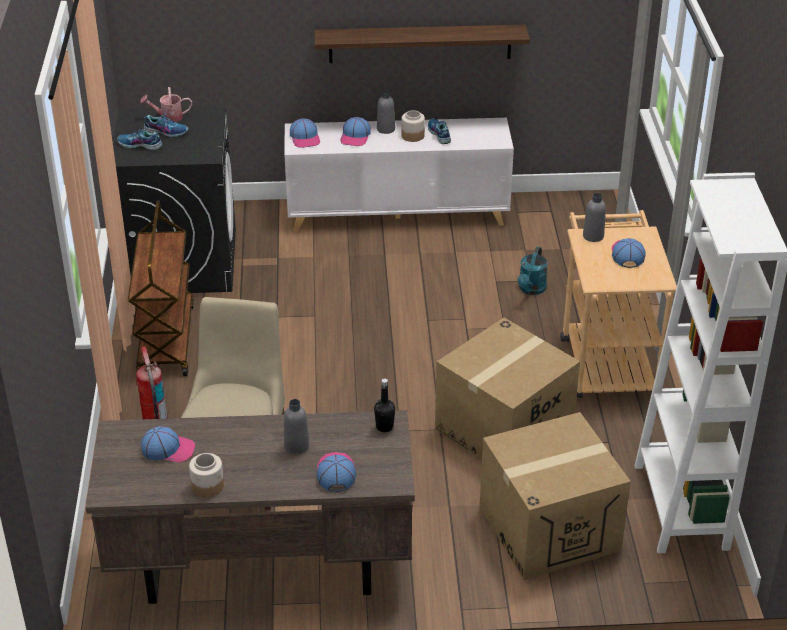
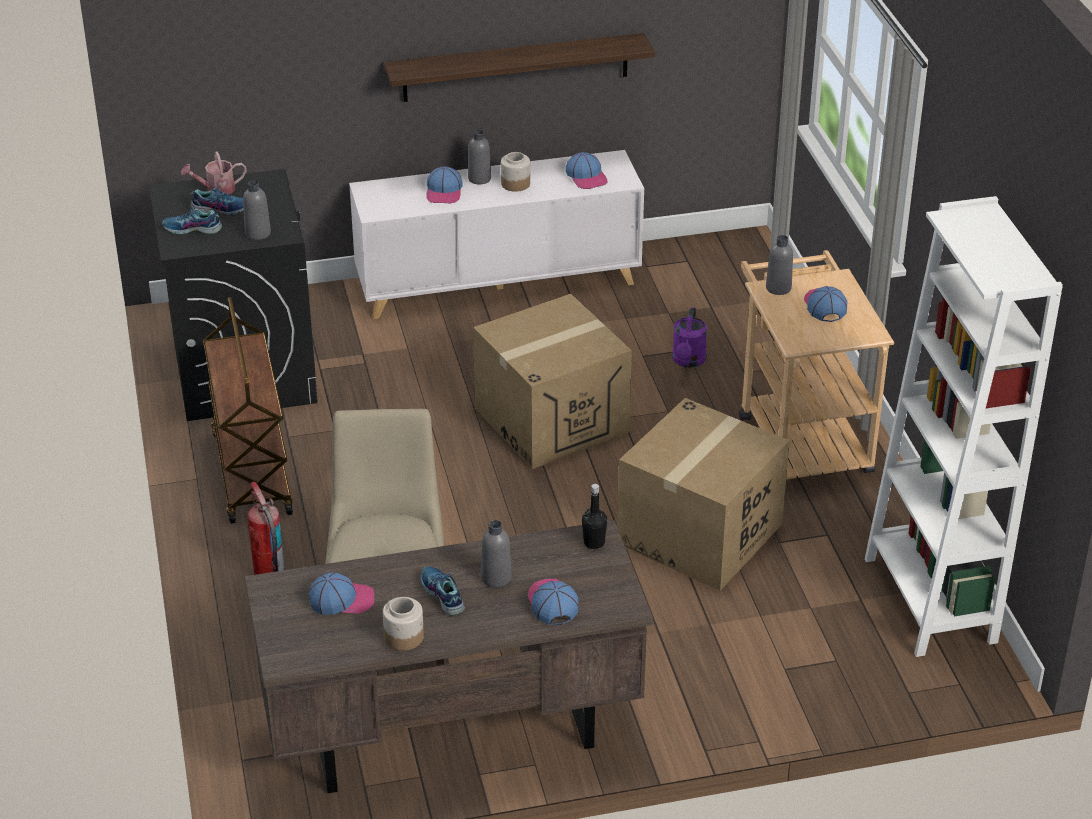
camera: 10 degrees left, 0 degrees up
(188, 153) = (258, 233): none -> grey bottle
(305, 138) = (381, 199): cap -> cap (586, 177)
(438, 134) = (547, 179): shoe -> shoe (442, 595)
(531, 290) = (688, 361): turquoise watering can -> purple watering can
(549, 528) = (783, 643): cardboard box -> cardboard box (551, 420)

